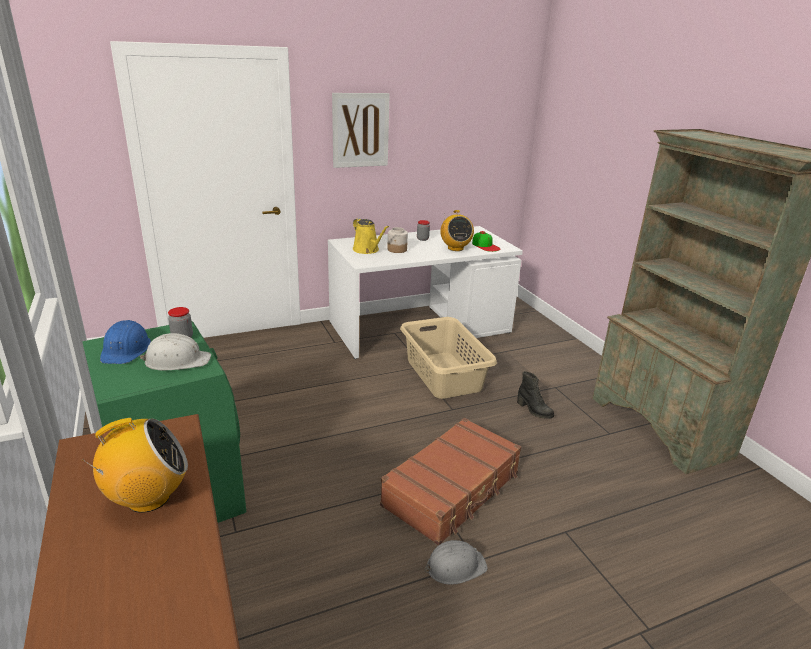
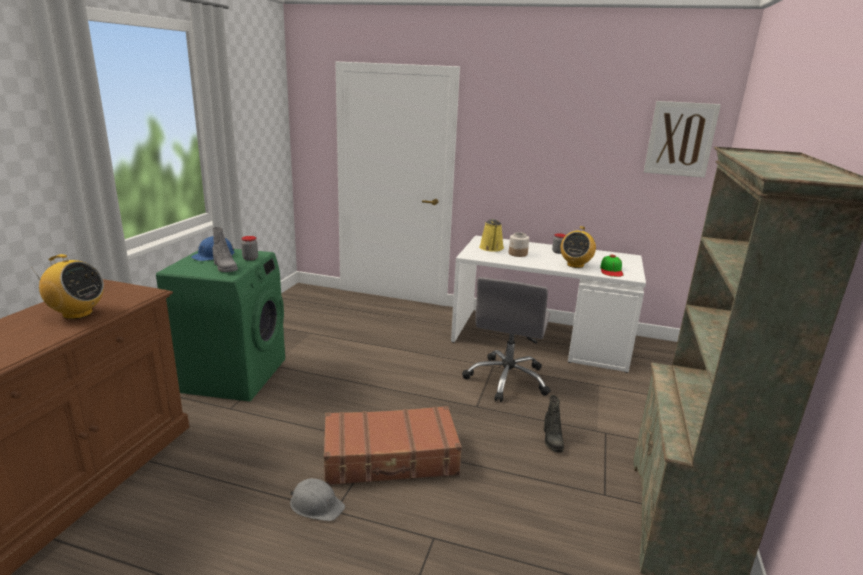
camera: 40 degrees right, 5 degrees down
(177, 360) = (224, 268): white hard hat -> grey boot
(360, 130) = (517, 141): picture -> picture (680, 139)
(443, 375) = (507, 380): beige laundry basket -> grey office chair

